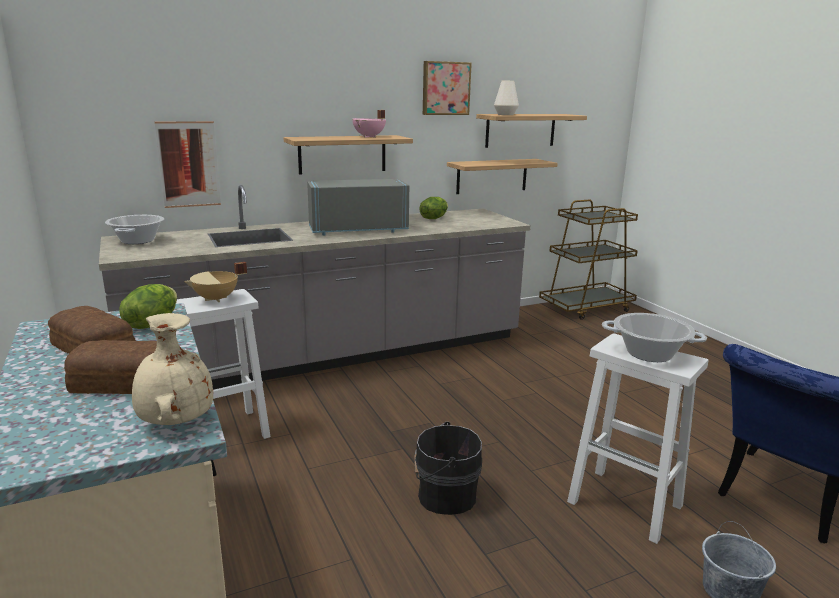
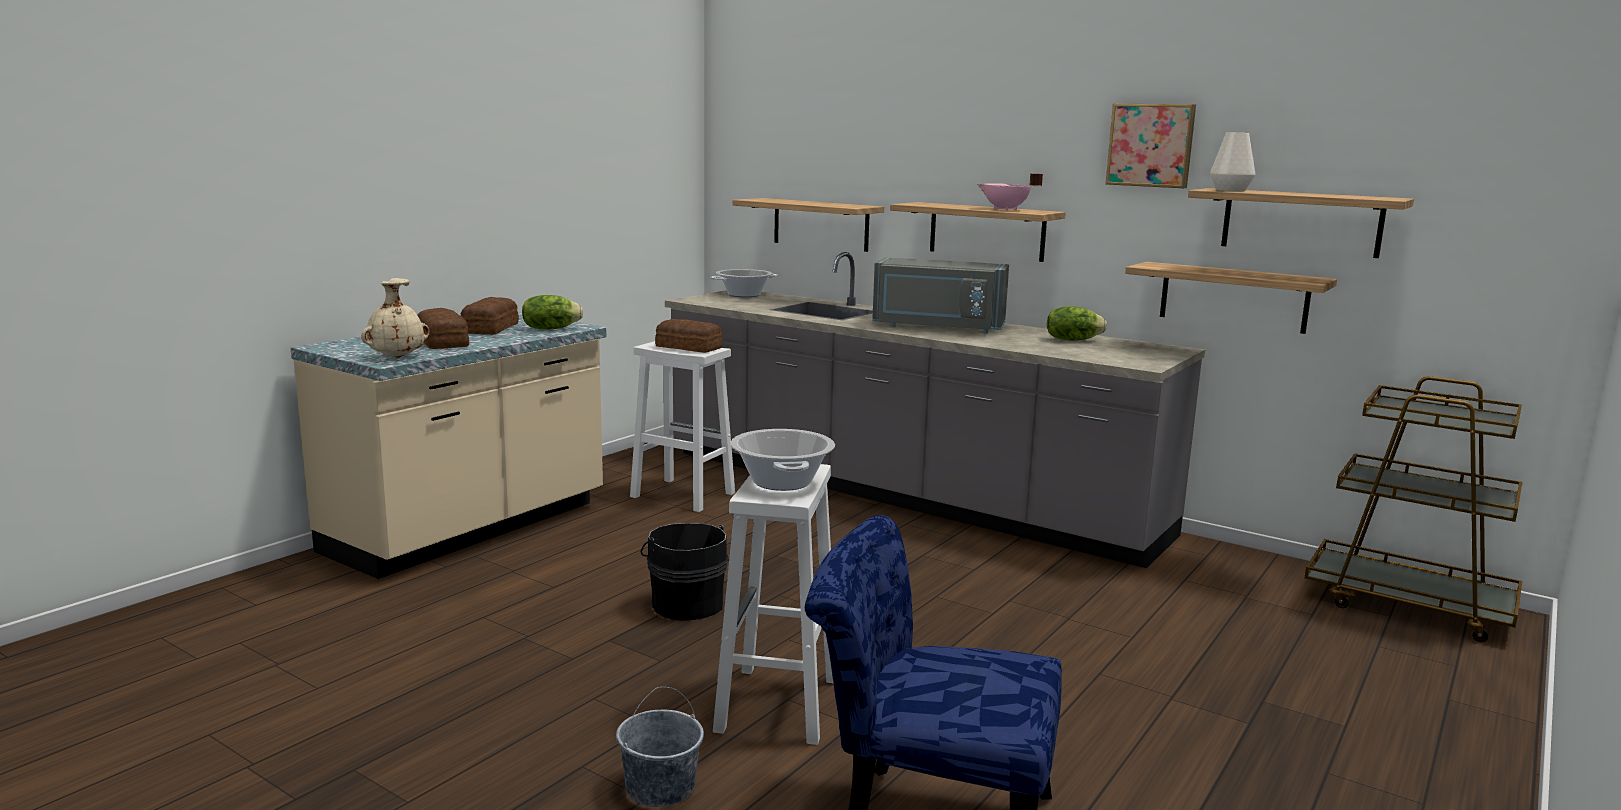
camera: 60 degrees right, 5 degrees down
(188, 164) = (820, 224): picture -> shelf
(216, 299) = (689, 347): beige cooking pot -> bread
(357, 229) = (937, 327): grey microwave -> grey microwave turned 150 degrees clockwise

